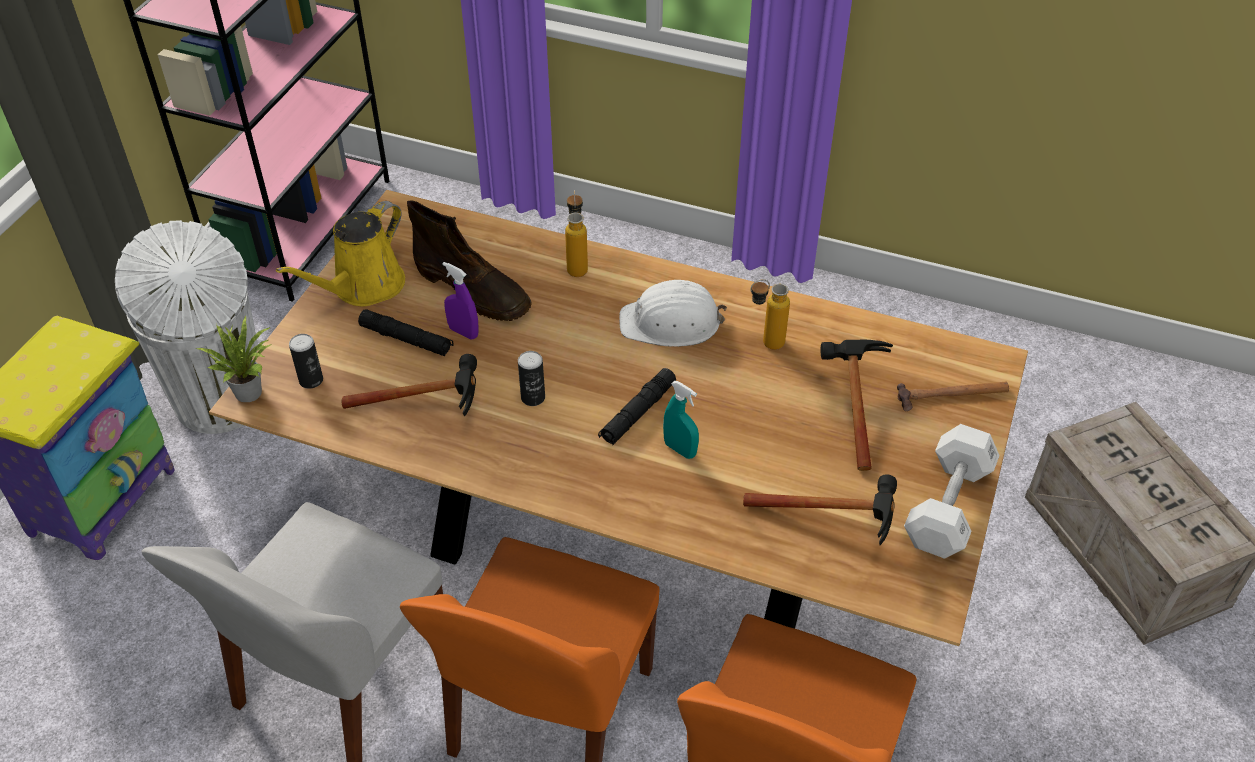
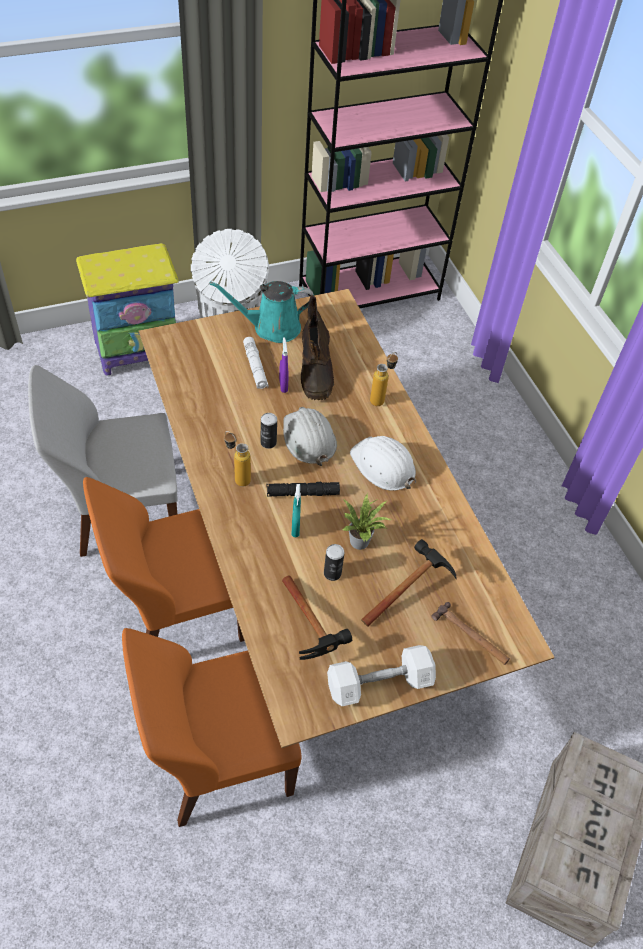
camera: 45 degrees right, 5 degrees up
(250, 390) = (165, 335): potted plant -> potted plant (362, 541)
(311, 380) = (193, 351): can -> can (332, 573)
(363, 287) = (272, 327): yellow watering can -> turquoise watering can
(406, 339) = (255, 367): black flashlight -> white flashlight
(431, 407) = (221, 407): hammer -> none
(566, 359) = (308, 439): none -> white hard hat
(764, 344) = (413, 518): bottle -> bottle (237, 477)

